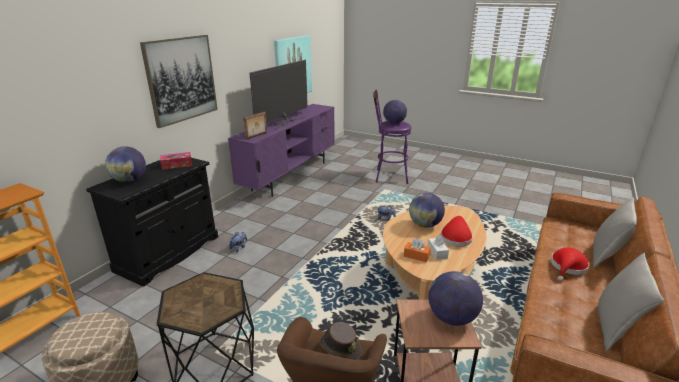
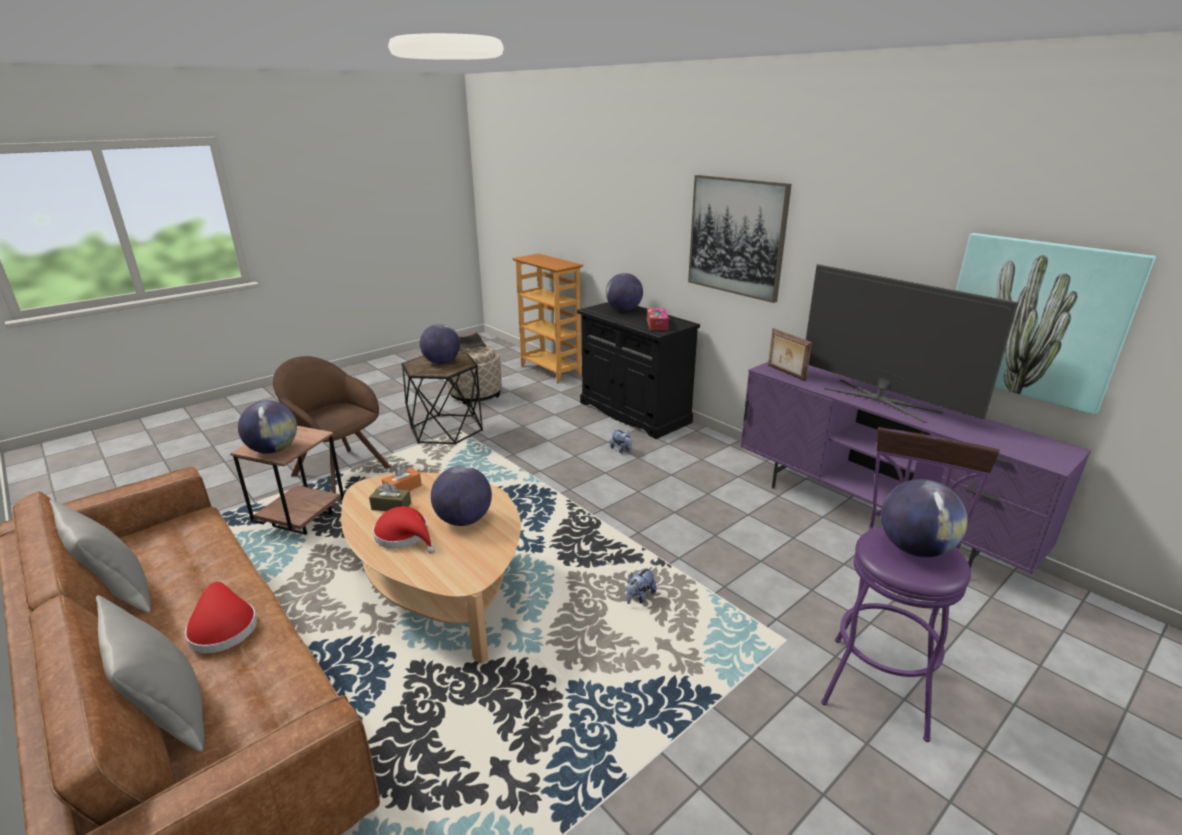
camera: 110 degrees right, 0 degrees up
(197, 299) = (442, 362): none -> globe
(340, 347) = (335, 416): brown hat -> brown hat (471, 348)
(437, 252) = (391, 506): white tissue box -> brown tissue box

